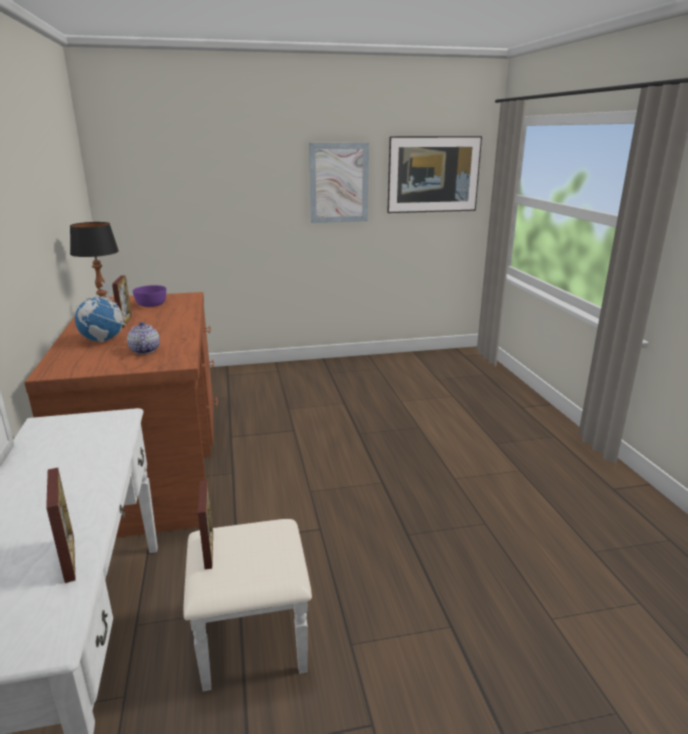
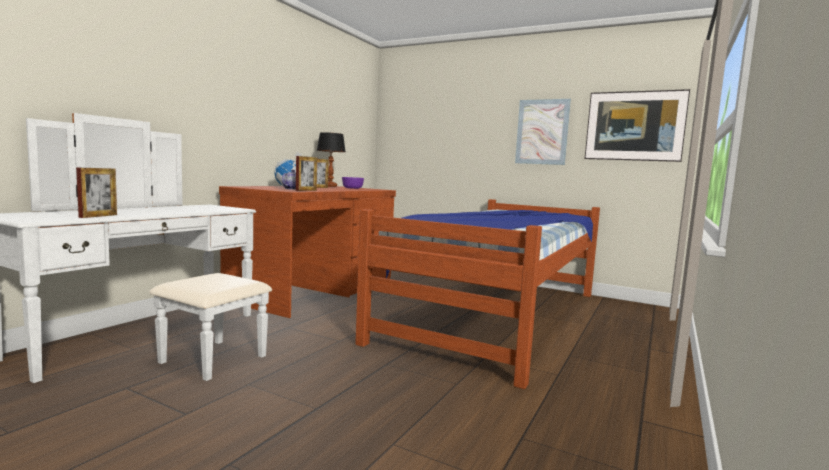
camera: 40 degrees right, 15 degrees down
(209, 550) = (202, 275): picture frame -> picture frame (306, 190)
(379, 416) = (496, 314): none -> bed

